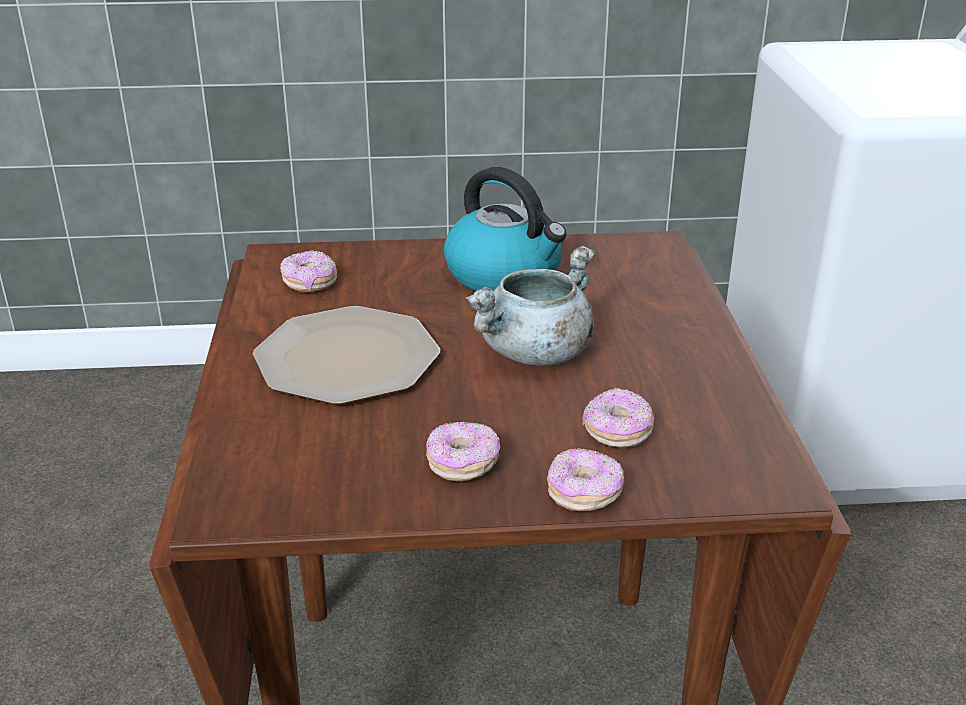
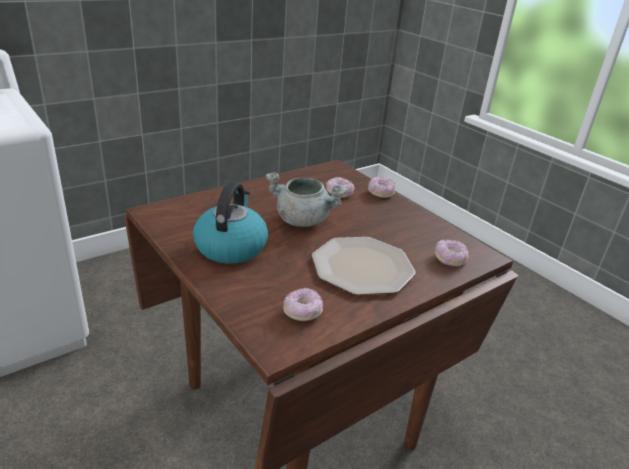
camera: 125 degrees left, 0 degrees up
(462, 464) = (395, 217): donut -> donut (450, 259)

